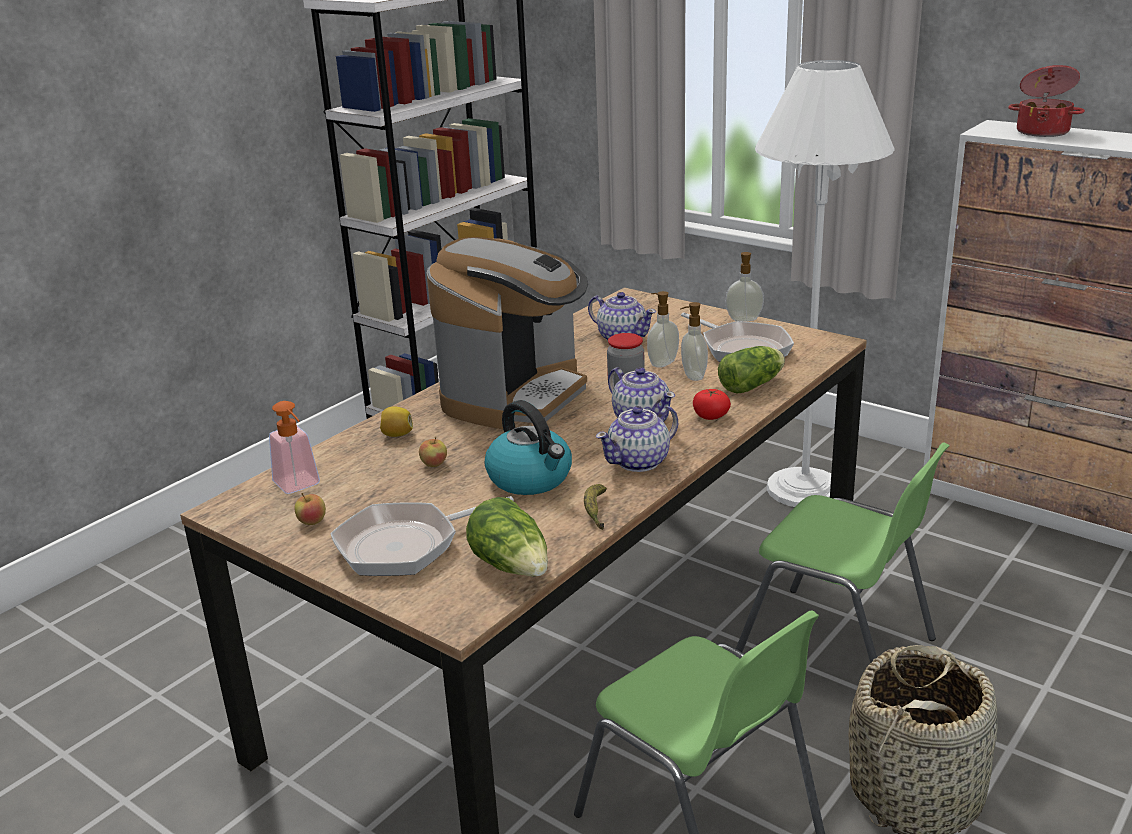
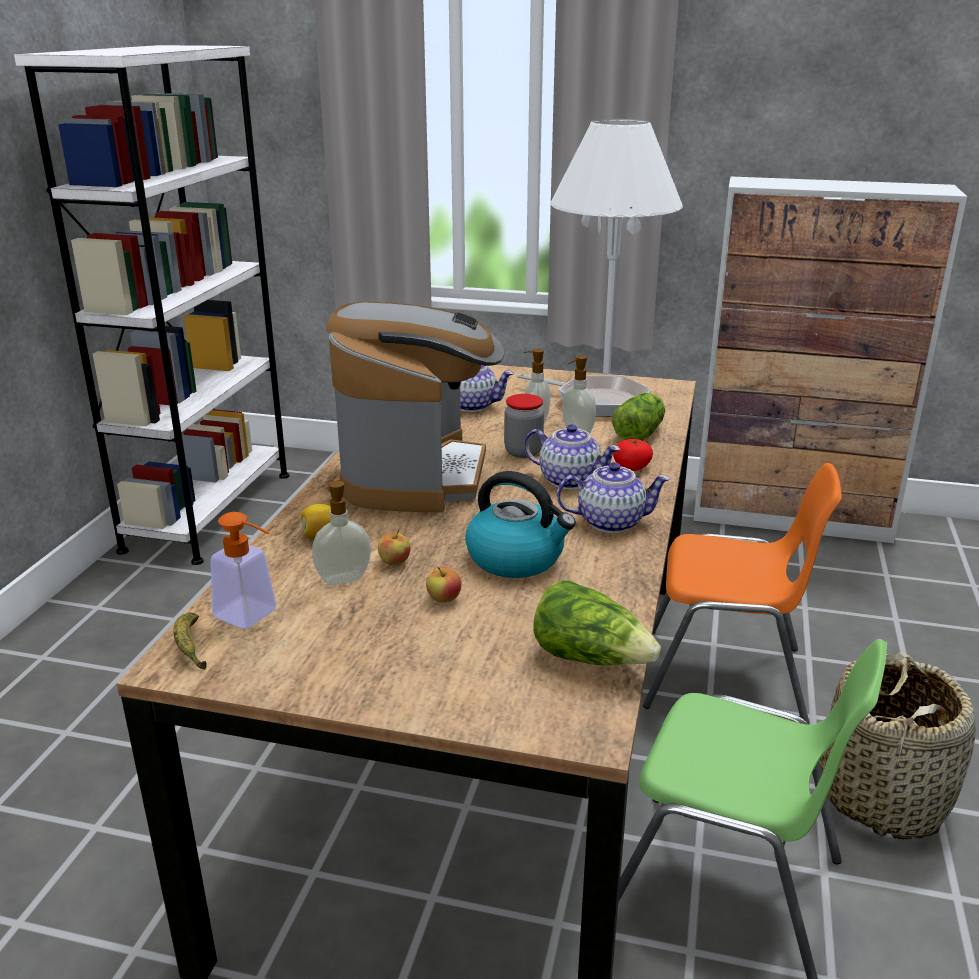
camera: 25 degrees left, 0 degrees up
(312, 522) = (307, 656): apple -> apple (444, 599)
(405, 545) = (448, 660): frying pan -> none
(596, 512) = (618, 580): banana -> banana (191, 647)
(639, 462) = (610, 522): teapot -> teapot turned 120 degrees counterclockwise
(744, 319) = (570, 375): soap dispenser -> soap dispenser (343, 578)
(838, 649) = (726, 677): green chair -> orange chair
(1043, 131) = (792, 182): cooking pot -> none

